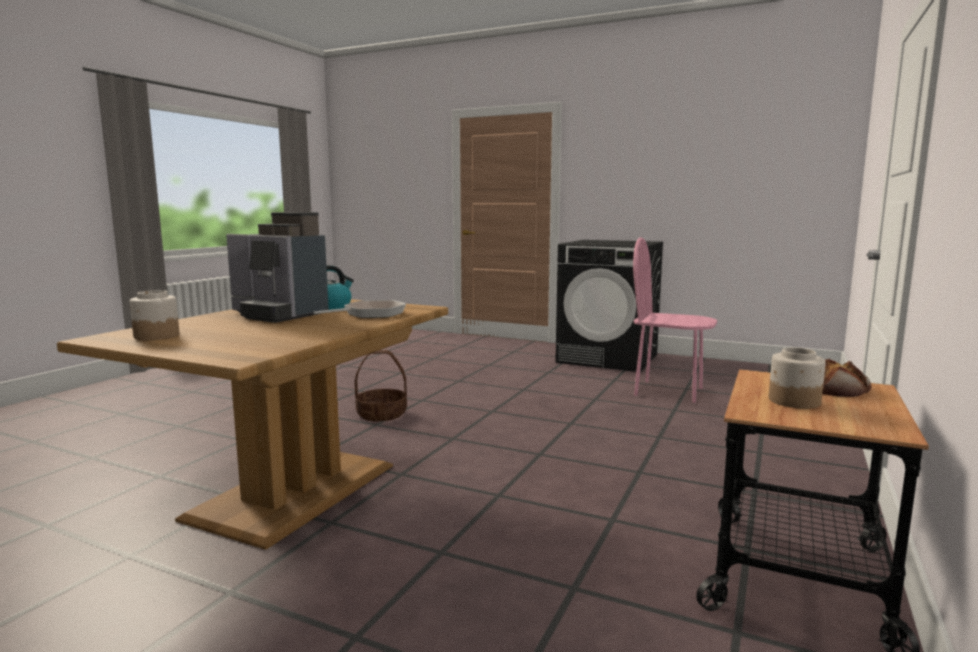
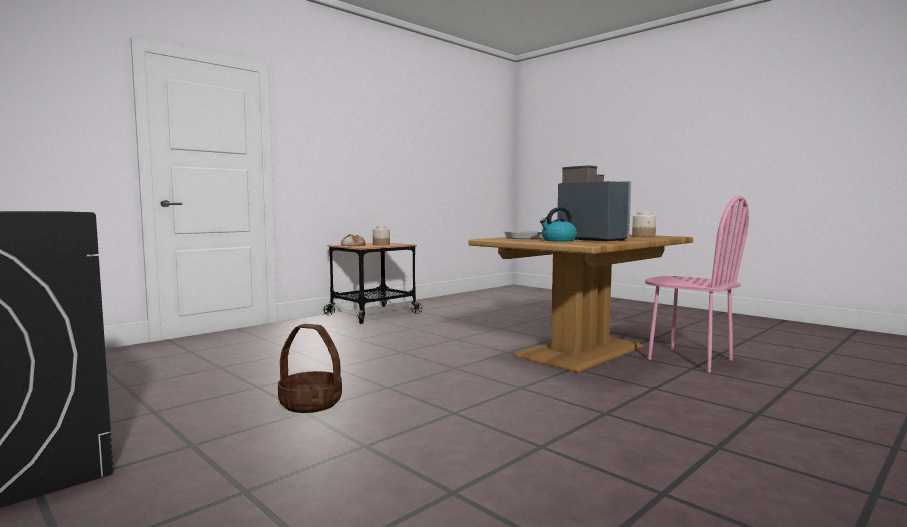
camera: 160 degrees left, 5 degrees down
(381, 414) = (513, 398): basket -> basket (311, 403)
(668, 391) = (156, 385): pink chair -> pink chair (689, 359)

